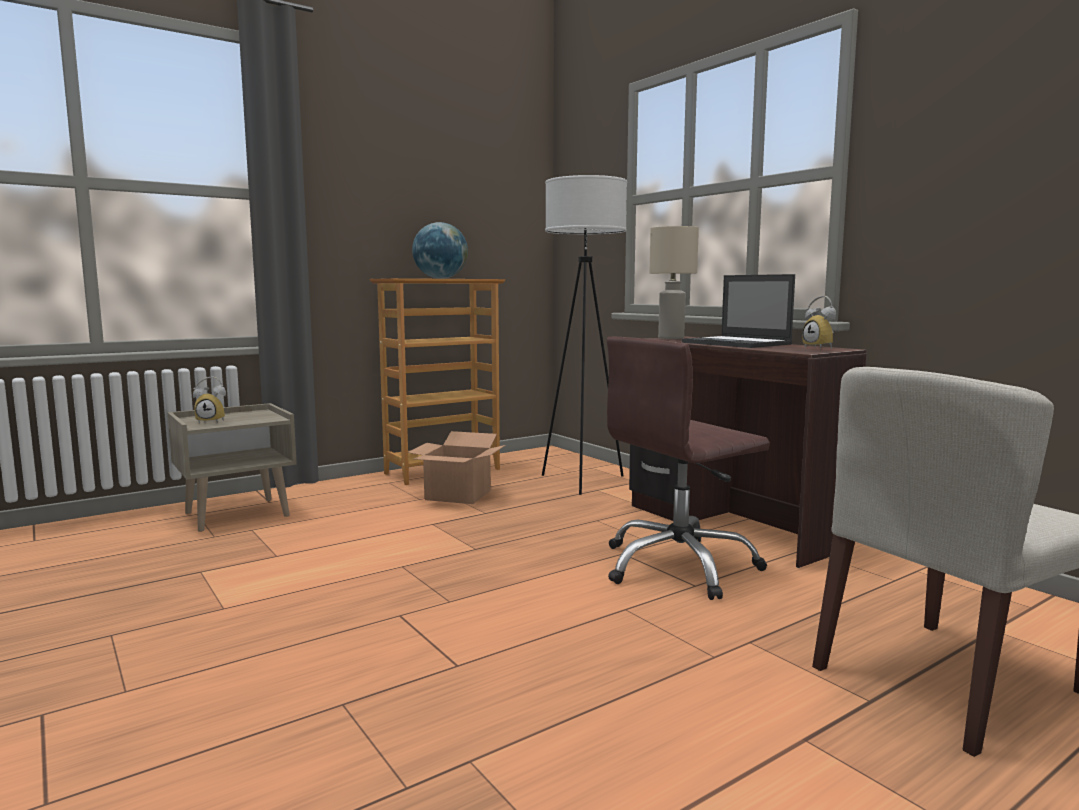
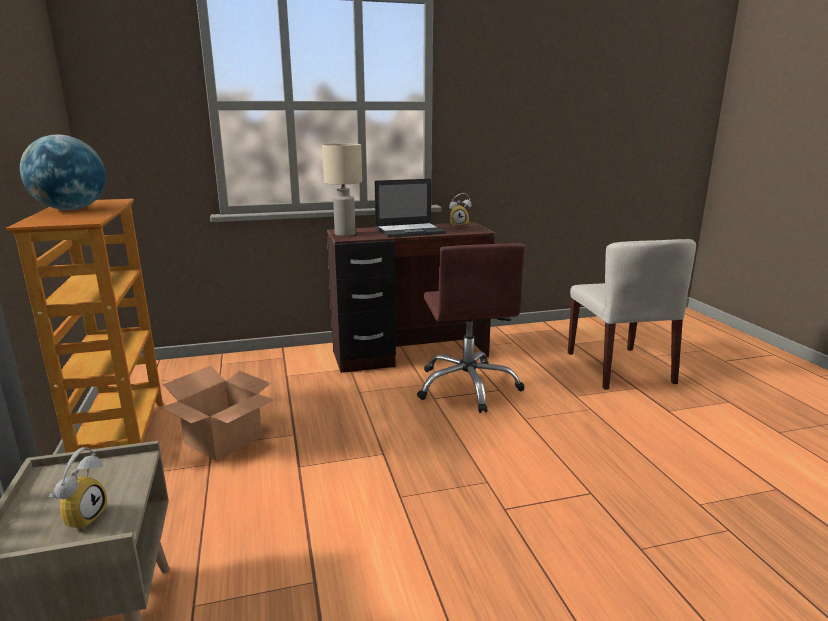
camera: 70 degrees left, 10 degrees up
(583, 481) = (256, 376): white floor lamp -> none

